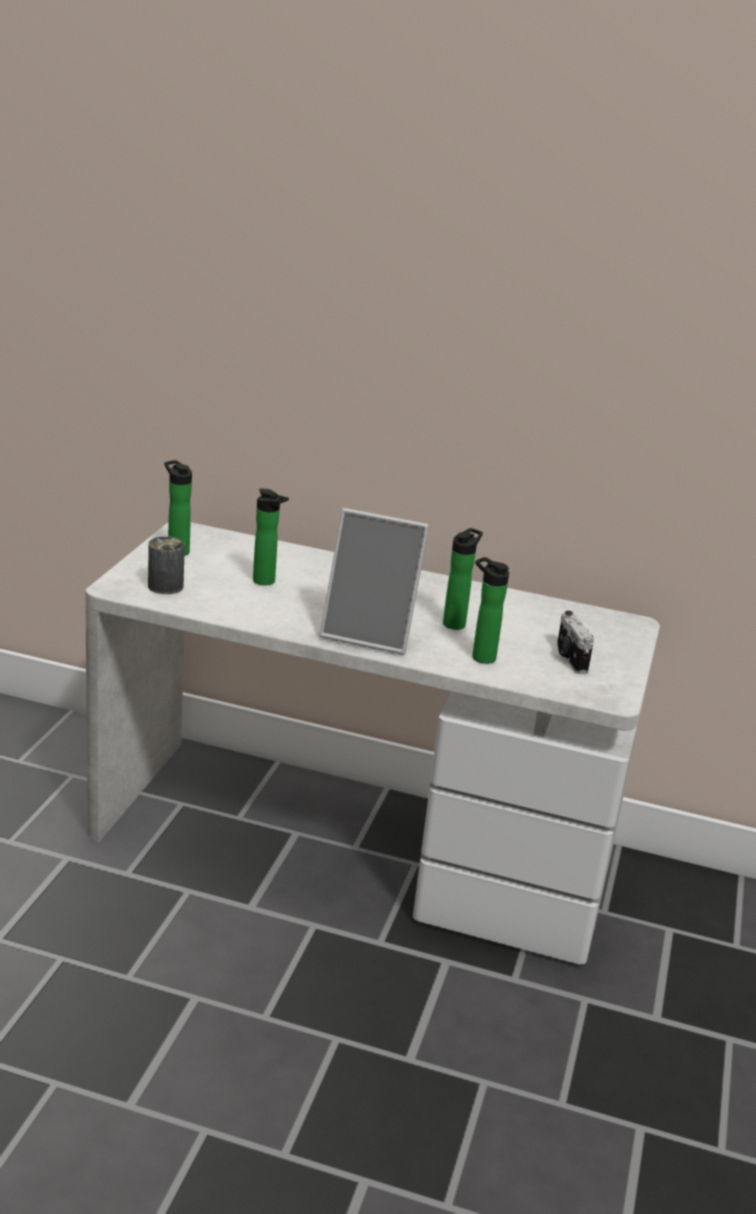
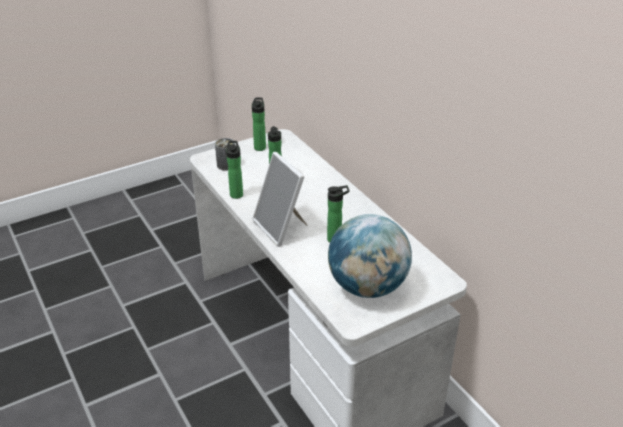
camera: 45 degrees right, 10 degrees up
(480, 656) = (318, 264): bottle -> bottle (236, 193)
(569, 658) = (367, 287): camera -> globe

